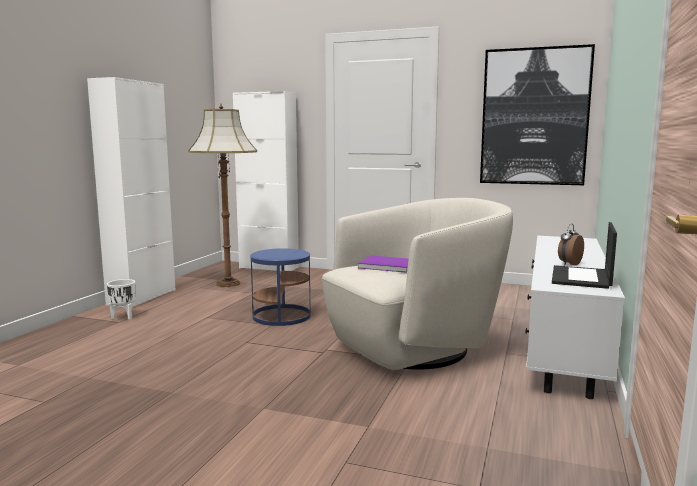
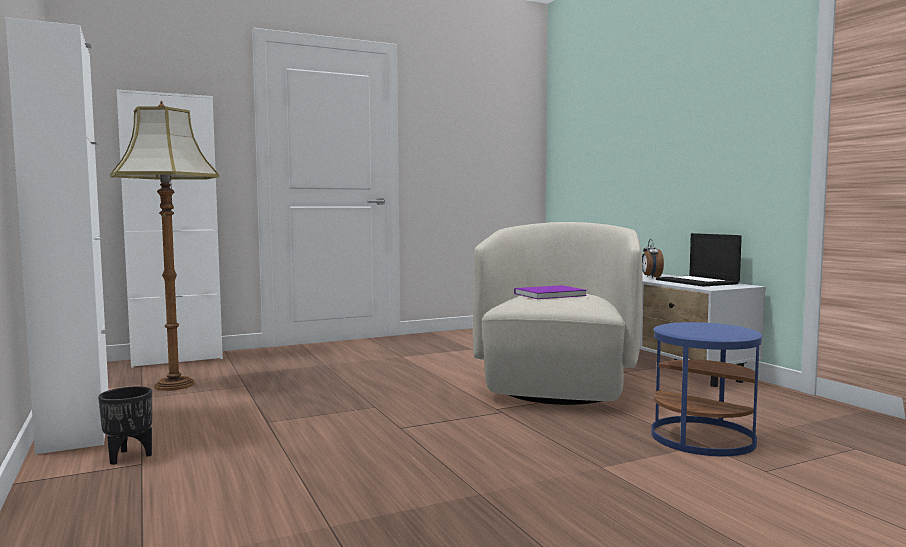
camera: 45 degrees left, 5 degrees down
(123, 317) = (128, 457): white planter -> black planter
(282, 316) = (358, 396): blue side table -> blue side table (702, 437)
(534, 117) = (492, 151): picture -> none

